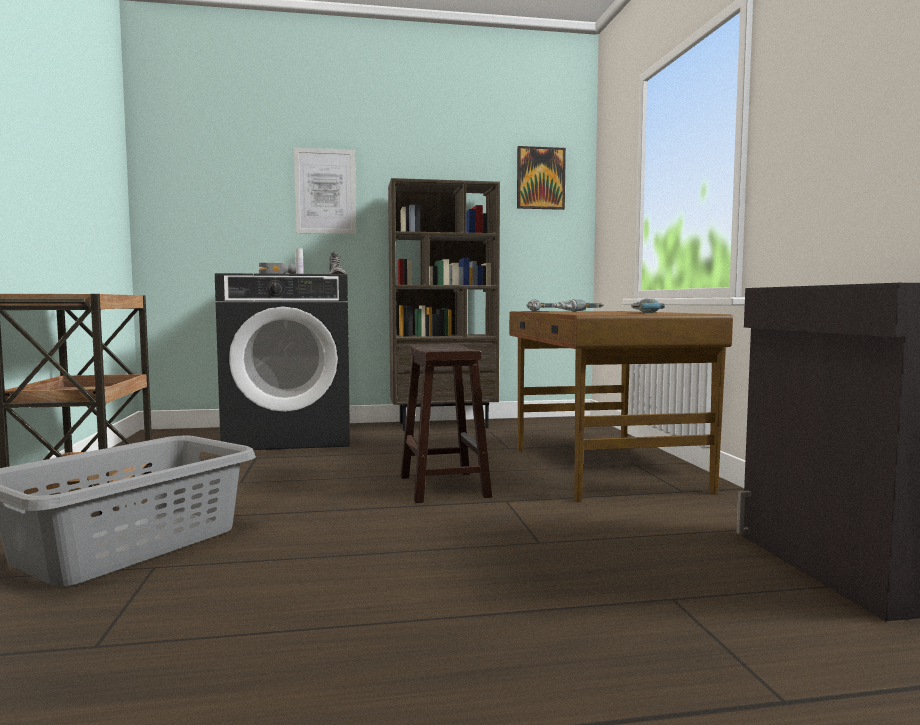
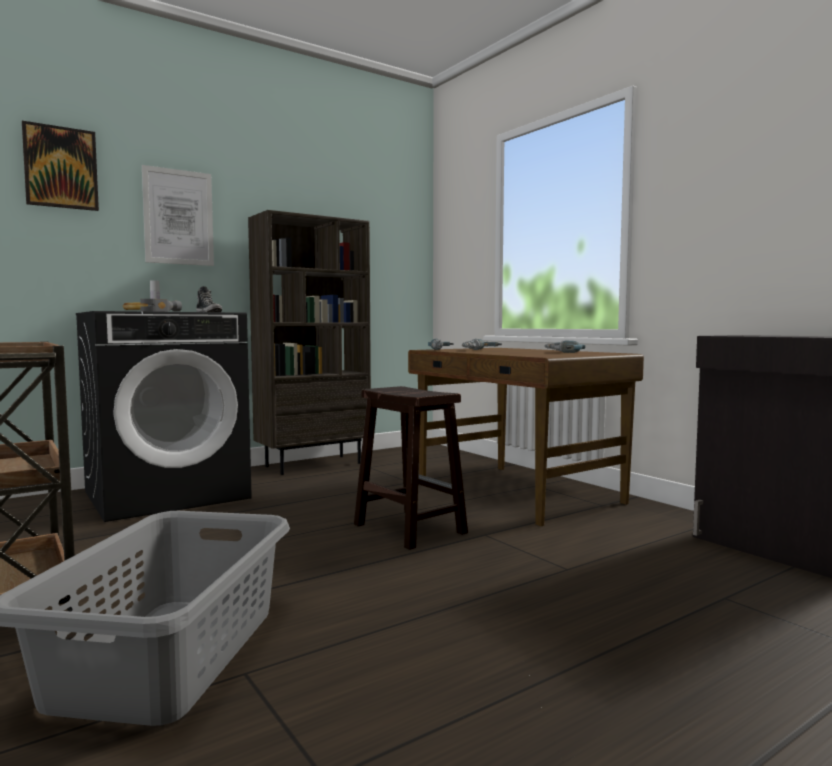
camera: 25 degrees left, 0 degrees up
(540, 178) = (388, 218): picture -> picture (61, 167)

